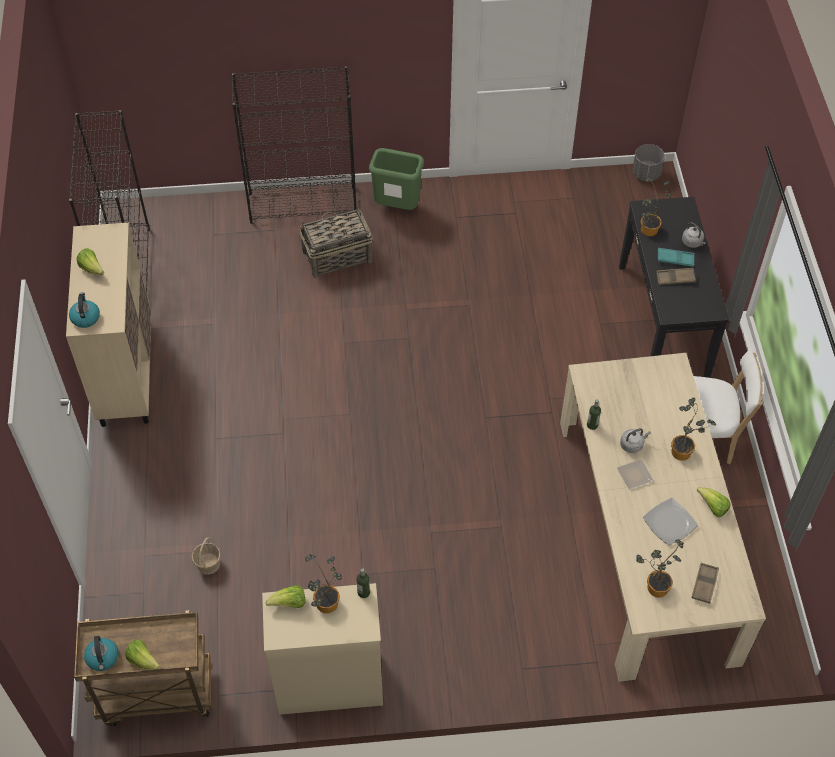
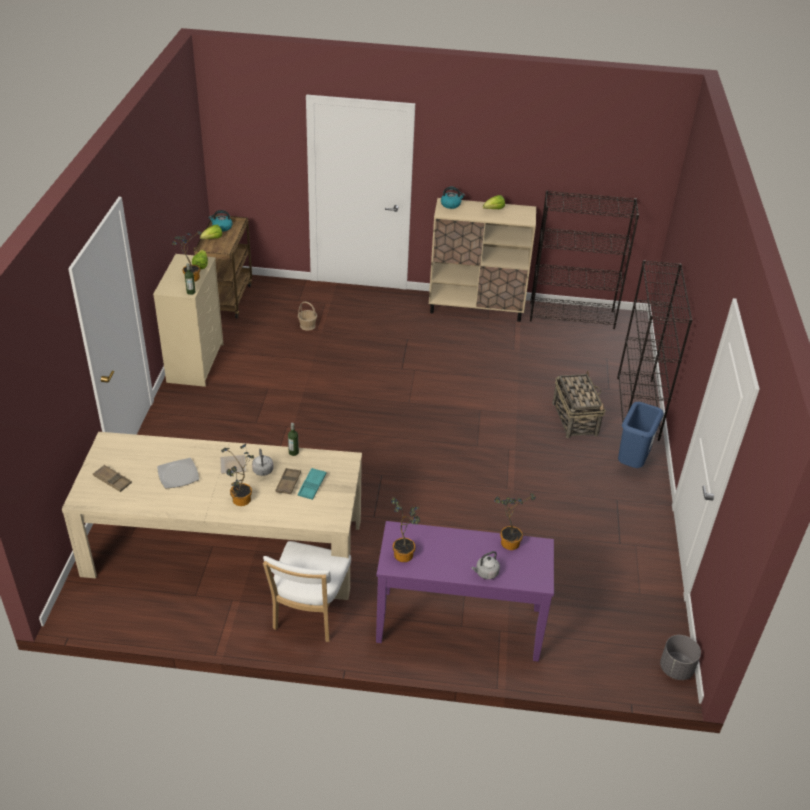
camera: 100 degrees right, 15 degrees down
(397, 207) = (632, 464): green trash can -> blue trash can
(654, 586) = (128, 452): potted plant -> potted plant (405, 553)
(663, 321) = (459, 625): black console table -> purple console table
(675, 259) = (466, 553): turquoise tray -> turquoise tray (312, 486)
(675, 278) = (440, 546): brown tray -> brown tray (288, 483)
(712, 507) = (178, 505): lettuce -> none

